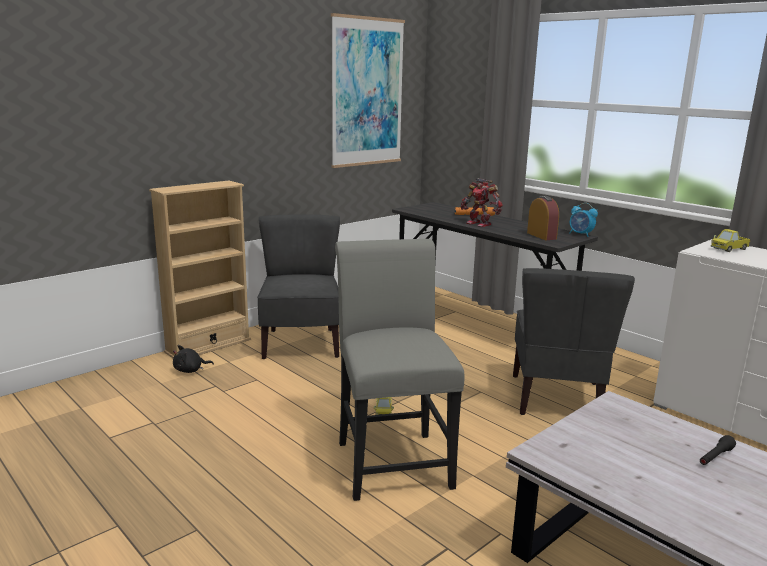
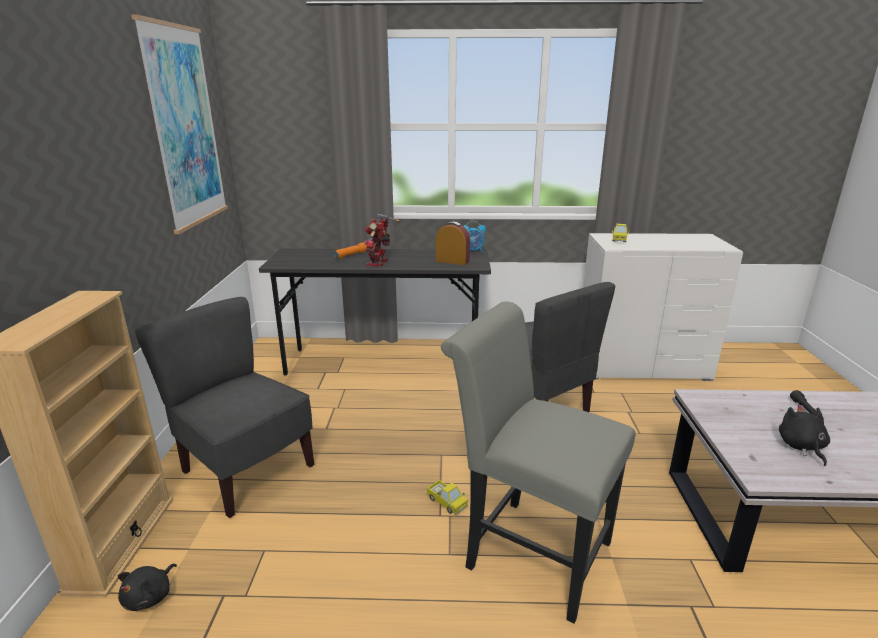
camera: 45 degrees left, 5 degrees up
(479, 224) = (379, 263): toy robot -> toy robot turned 105 degrees clockwise
(633, 464) = (801, 447): none -> black plush toy

